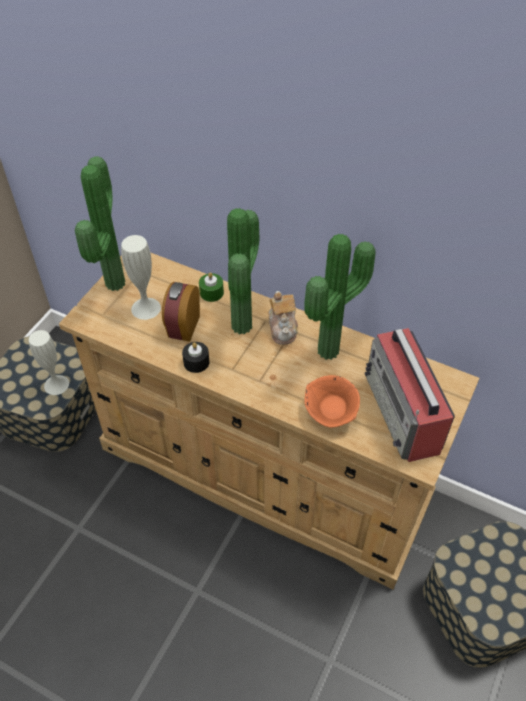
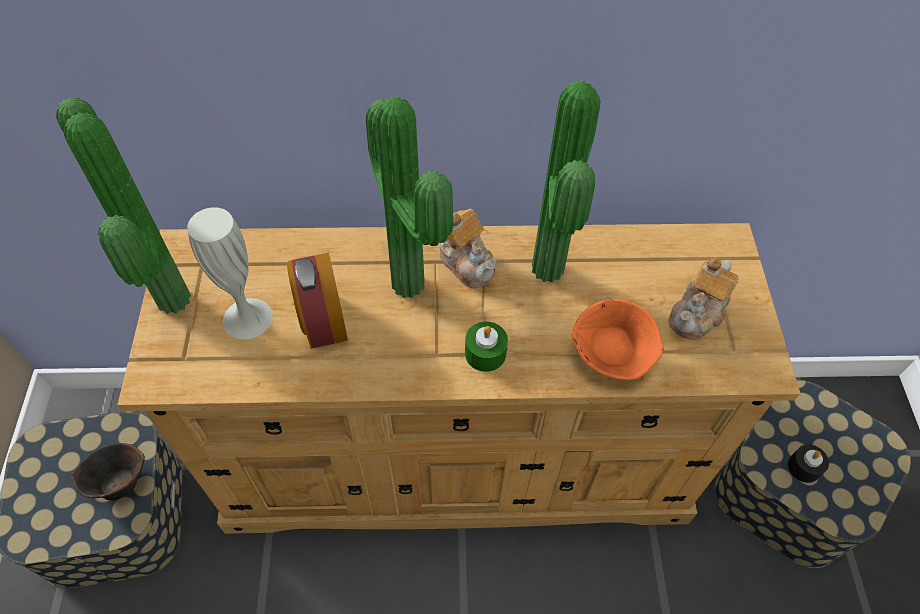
camera: 30 degrees left, 5 degrees up
(56, 385) = (118, 482): white vase -> brown bowl
(196, 362) = (378, 368): black candle -> black candle (804, 467)
(211, 293) = (332, 253): green candle -> green candle (485, 353)
(402, 414) = (697, 313): radio -> teapot

